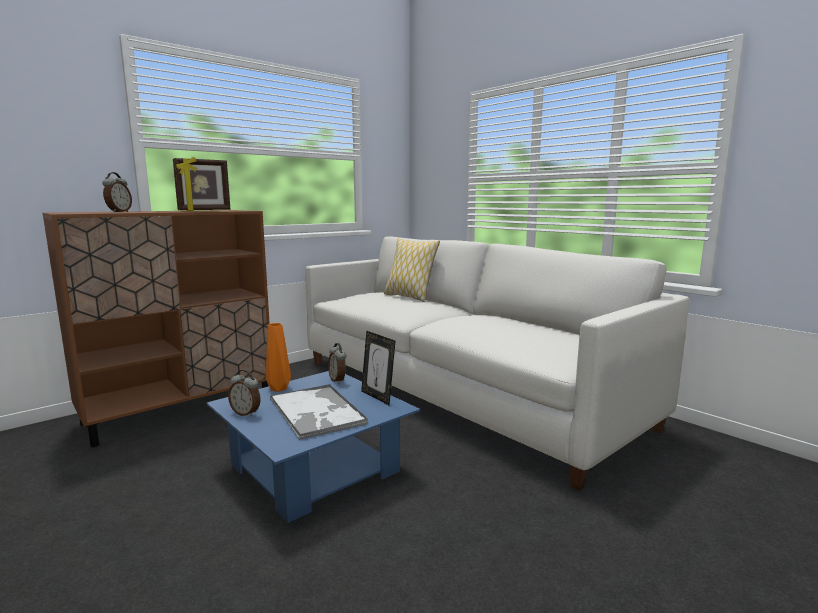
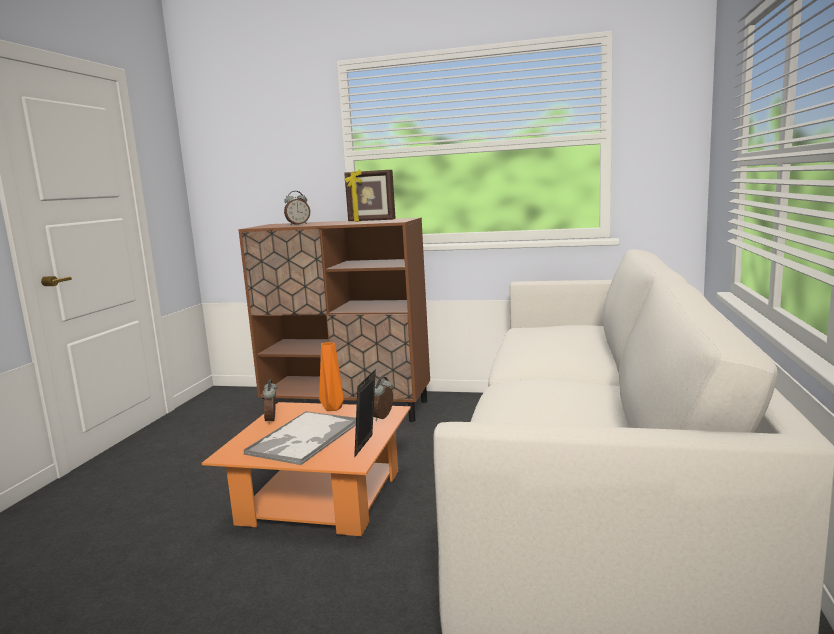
camera: 55 degrees right, 0 degrees up
(314, 469) = (322, 497): blue coffee table -> orange coffee table
(409, 297) = (595, 340): pillow -> none

